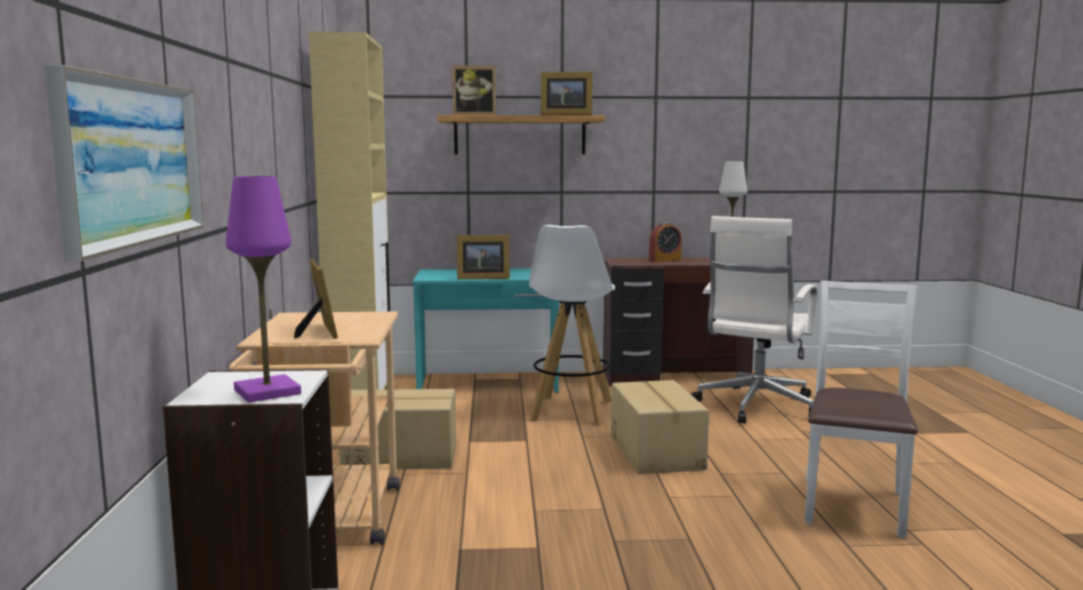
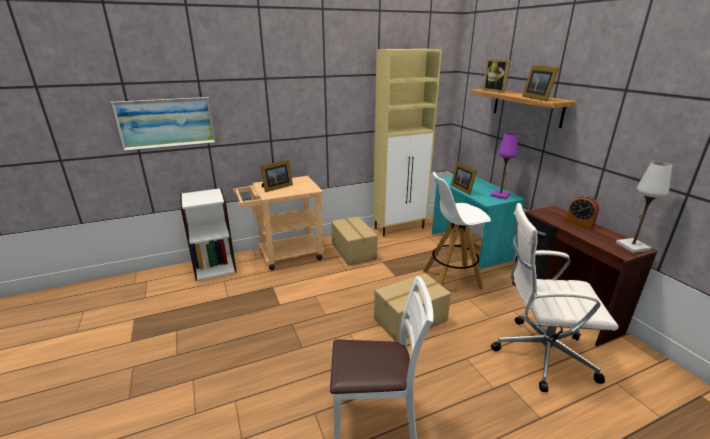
camera: 70 degrees right, 15 degrees up
(267, 392) = (194, 200): purple table lamp -> purple table lamp (500, 195)

